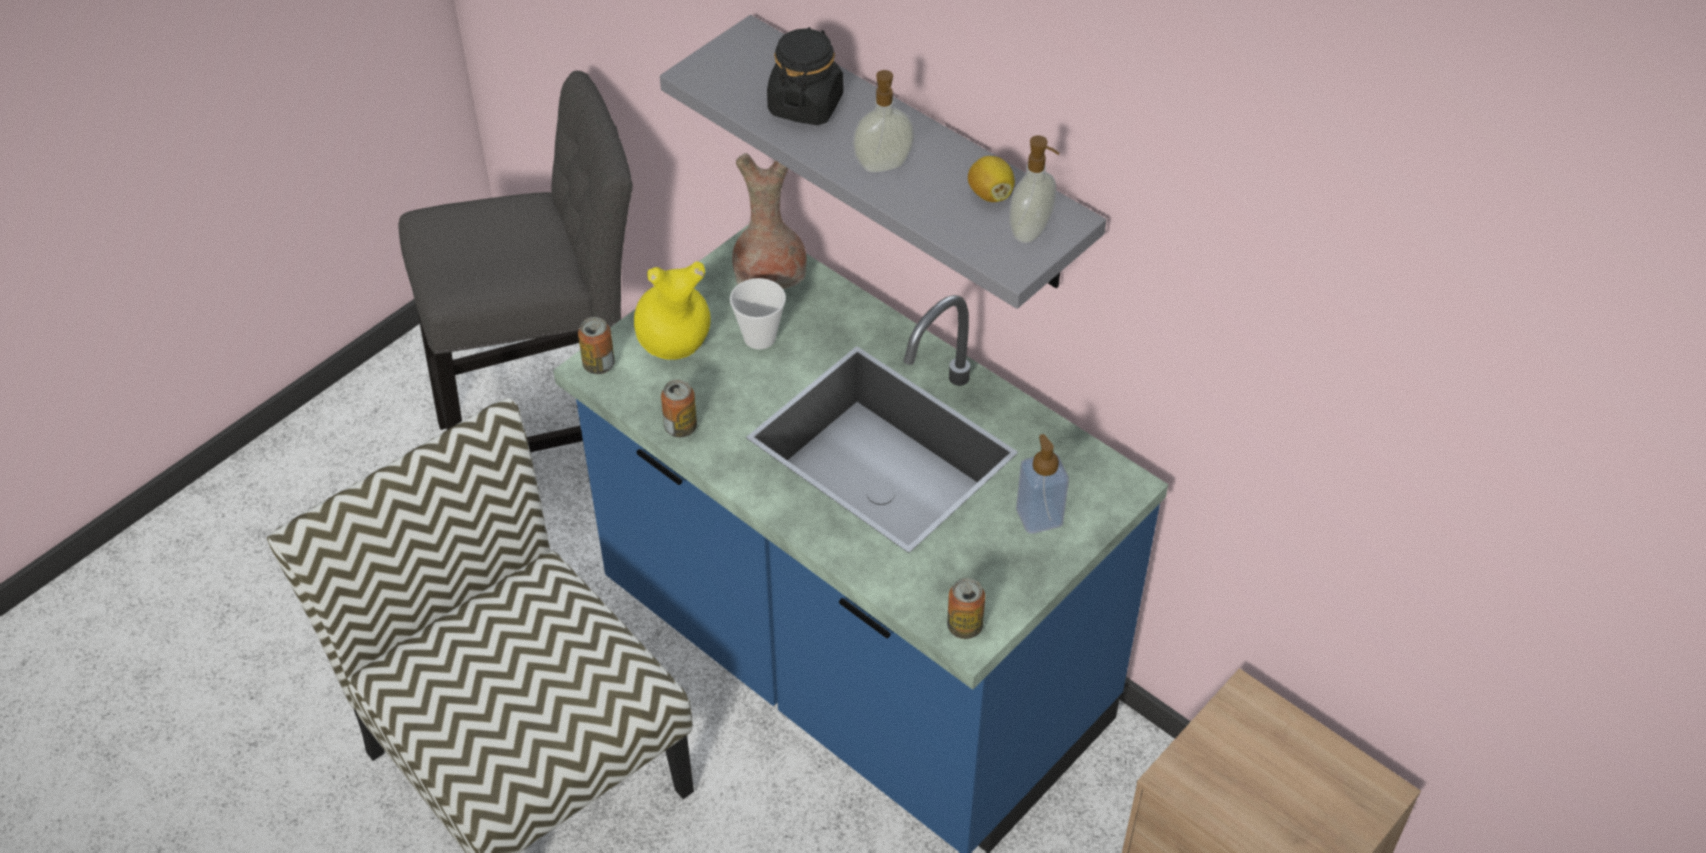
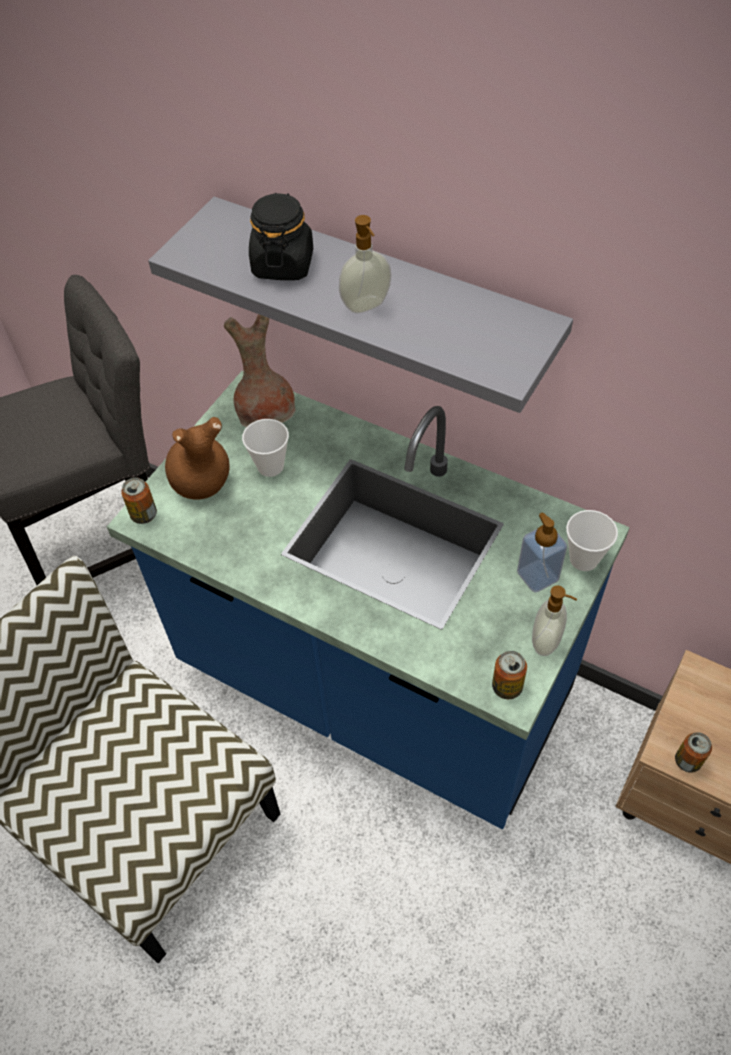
camera: 10 degrees left, 5 degrees up
(673, 343) = (201, 484): yellow vase -> brown vase
(680, 427) = (224, 556): can -> can (687, 761)
(990, 194) = (467, 314): lemon -> none
(1031, 231) = (514, 341): soap dispenser -> soap dispenser (547, 642)
(1100, 509) = (583, 559): none -> cup

